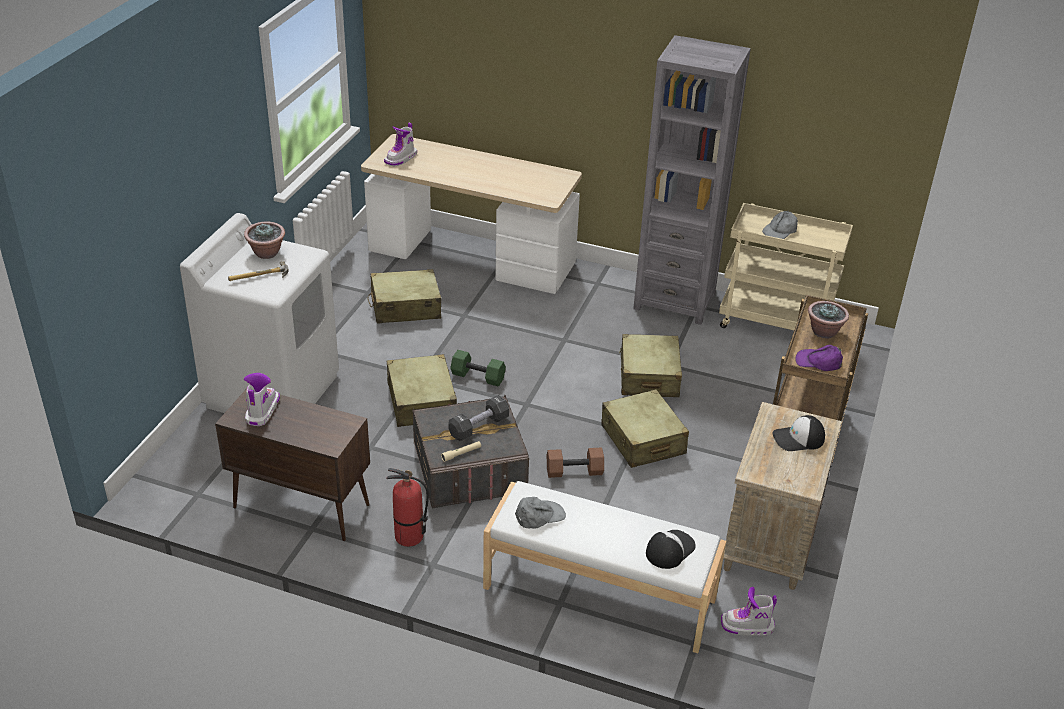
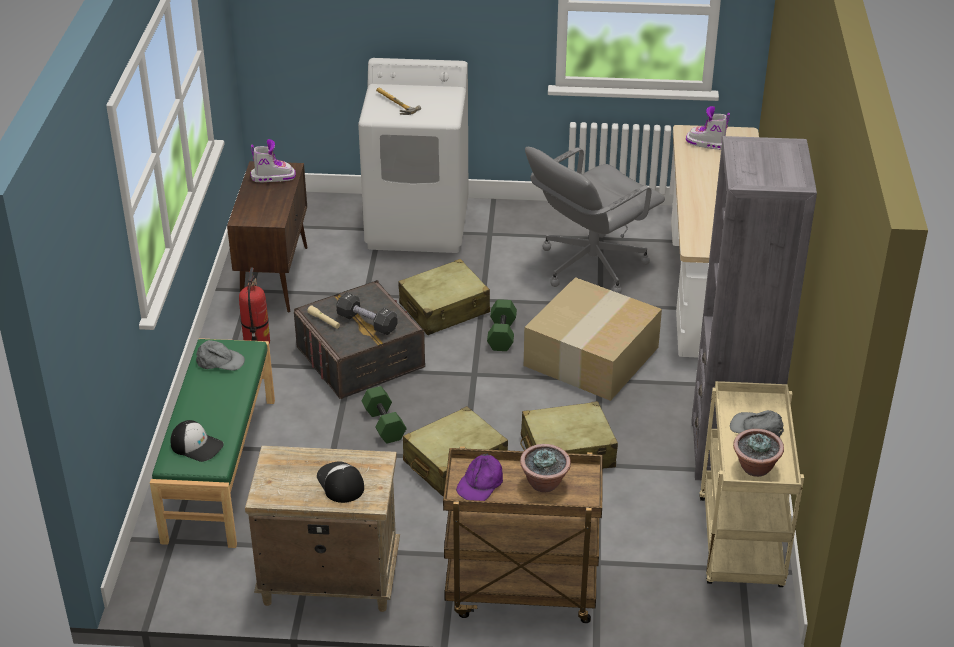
camera: 75 degrees right, 0 degrees up
(267, 253) = (434, 98): potted plant -> potted plant (755, 468)
(405, 307) = (590, 265): beige suitcase -> grey office chair
(534, 336) = (592, 358): none -> cardboard box
(539, 515) = (220, 361): grey cap -> grey cap turned 45 degrees counterclockwise
(574, 472) = (383, 424): brown dumbbell -> green dumbbell
(599, 594) = (219, 468): white bench -> green bench
(747, 626) = (203, 575): boot -> none
(818, 362) = (480, 483): purple cap -> purple cap turned 150 degrees counterclockwise

